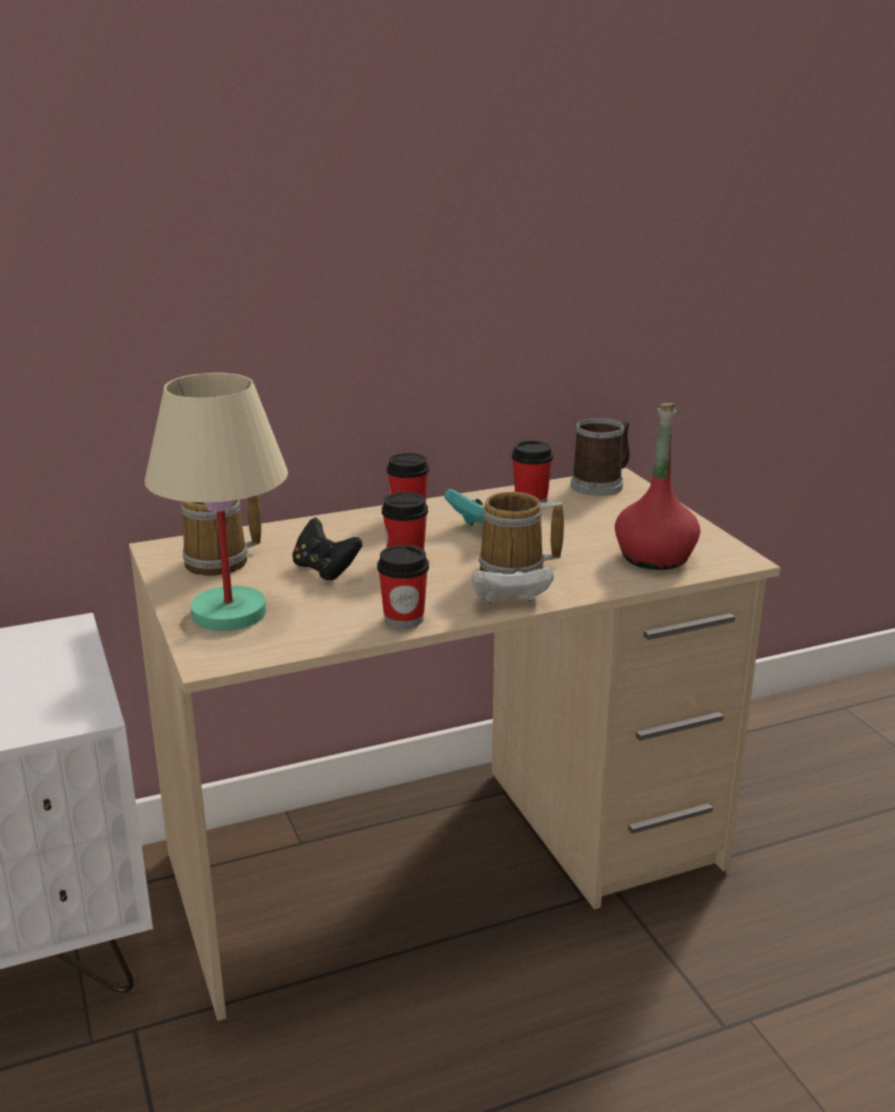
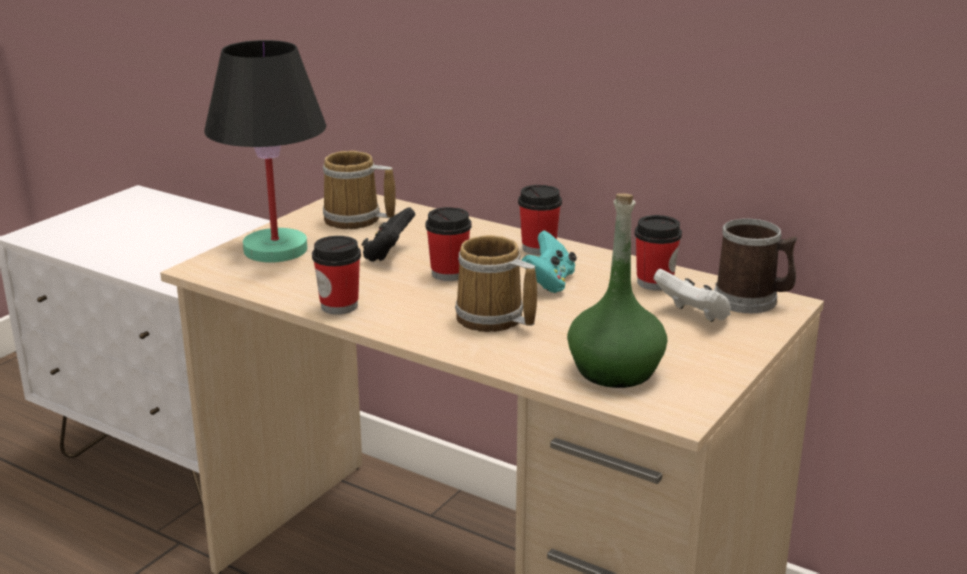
camera: 55 degrees right, 0 degrees up
(227, 614) = (274, 249): beige table lamp -> black table lamp
(510, 603) = (422, 335): white game controller -> white game controller (693, 315)
(654, 557) = (615, 370): red bottle -> green bottle

